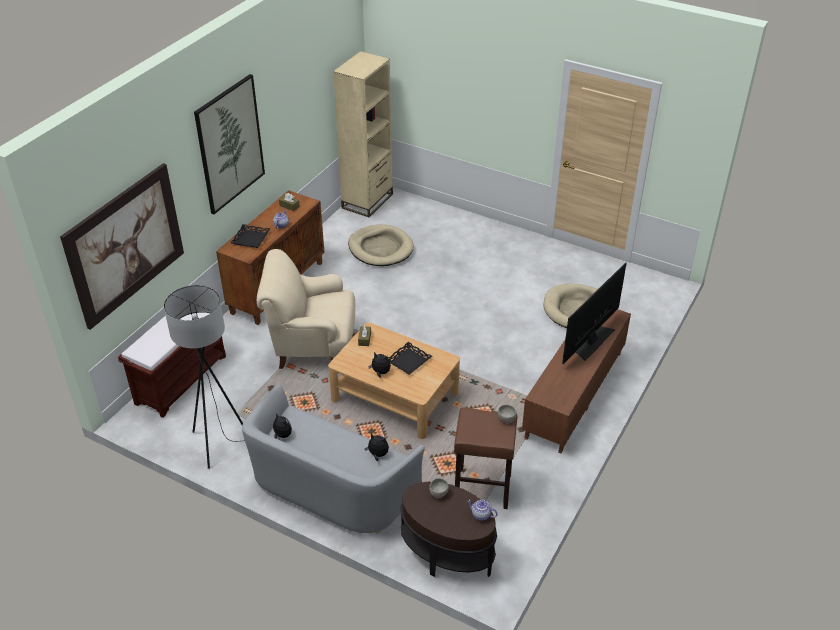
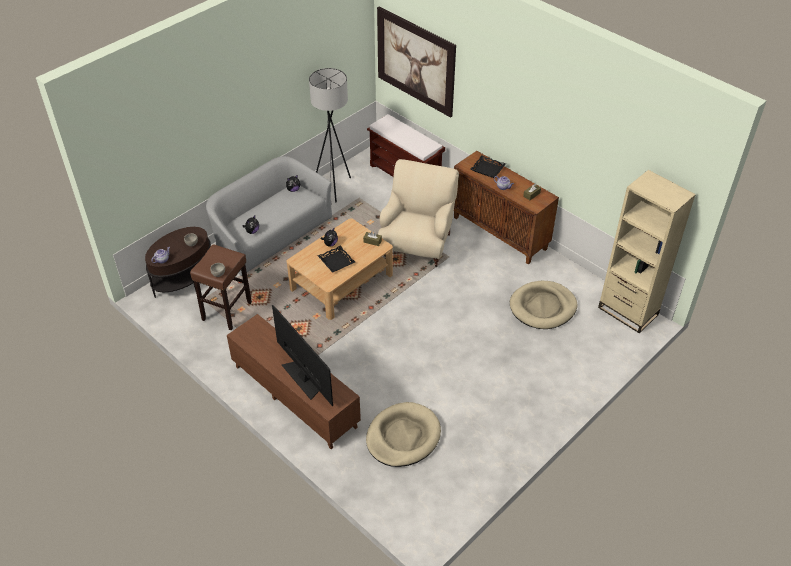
camera: 105 degrees right, 5 degrees up
(230, 144) = (515, 97): picture -> none

